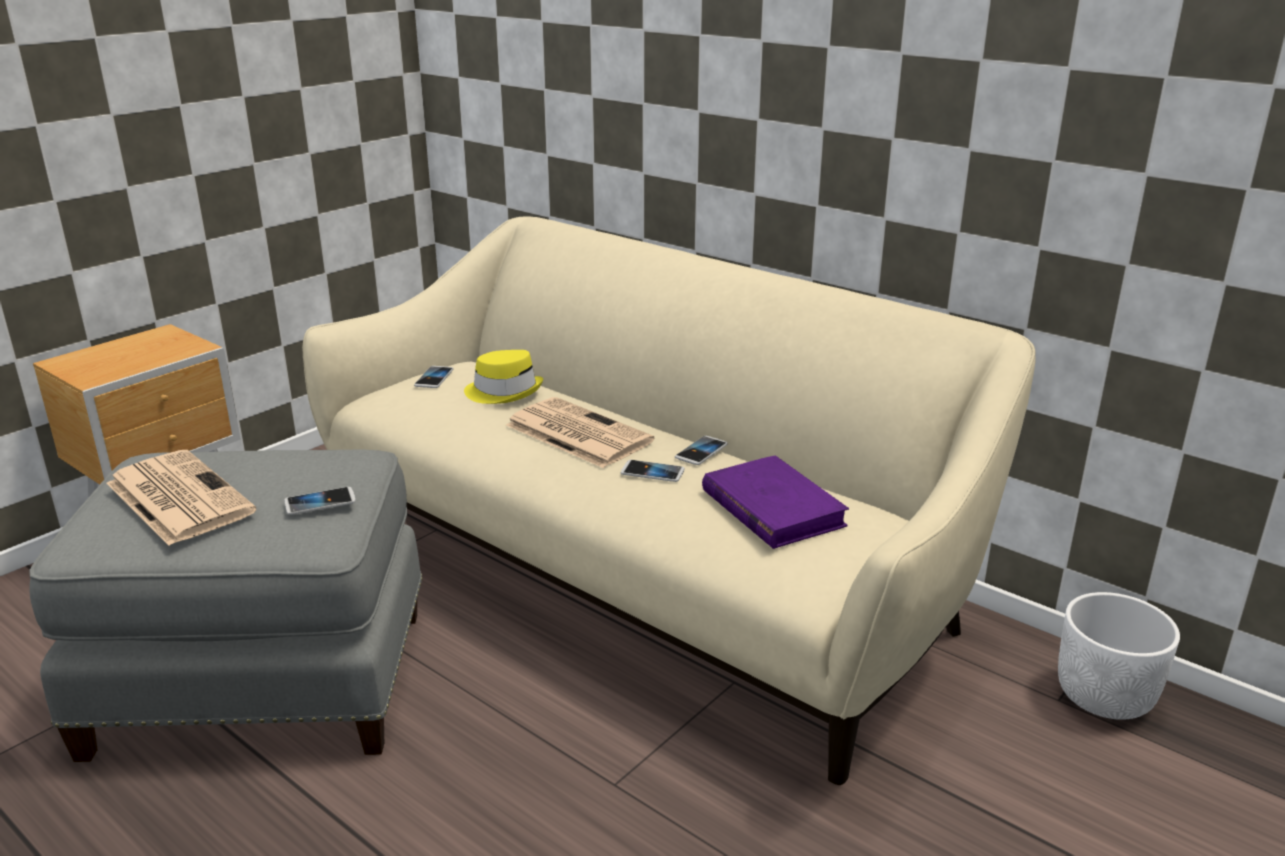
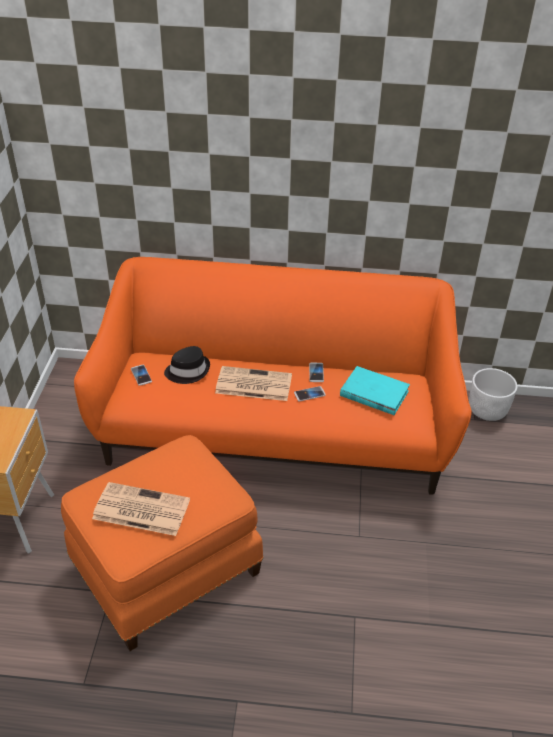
camera: 35 degrees left, 15 degrees up
(263, 677) = (166, 568): grey ottoman -> orange ottoman
(320, 502) = (207, 480): phone -> none
(504, 391) = (188, 371): yellow hat -> black hat
(642, 571) = (275, 430): beige sofa -> orange sofa
(772, 508) = (373, 393): purple book -> turquoise book

